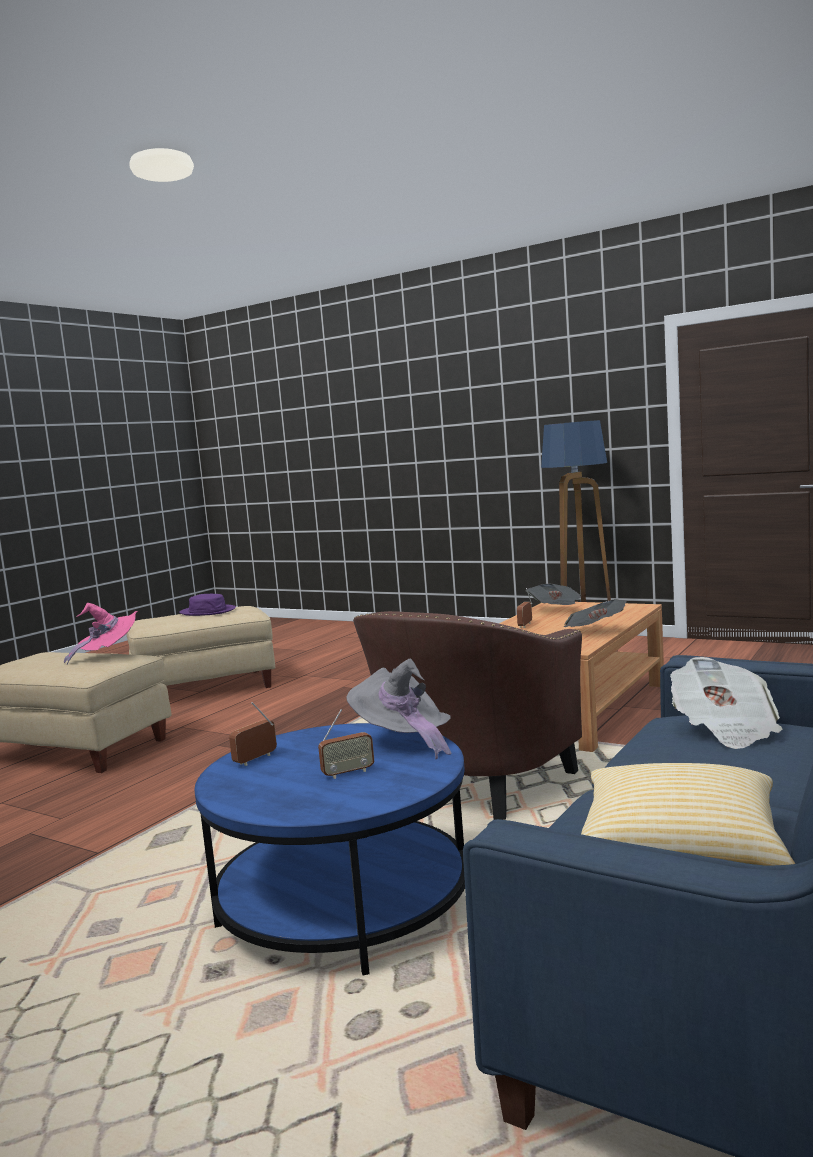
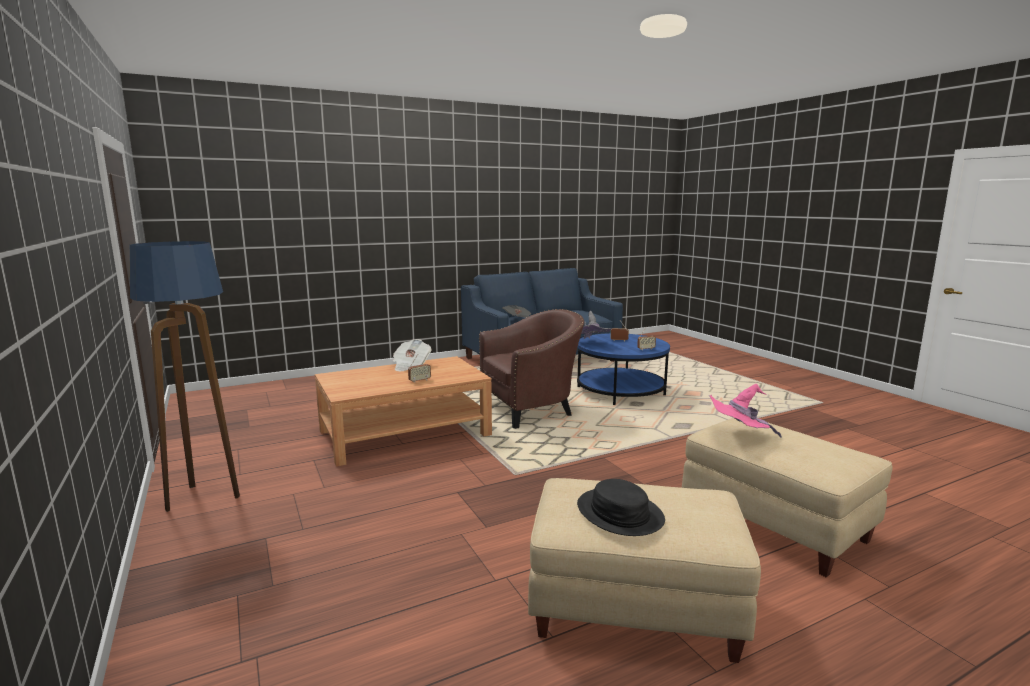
camera: 150 degrees left, 5 degrees up
(208, 611) = (619, 513): purple hat -> black hat
(556, 610) = (365, 388): newspaper -> none
(680, 851) = (578, 312): pillow -> none

